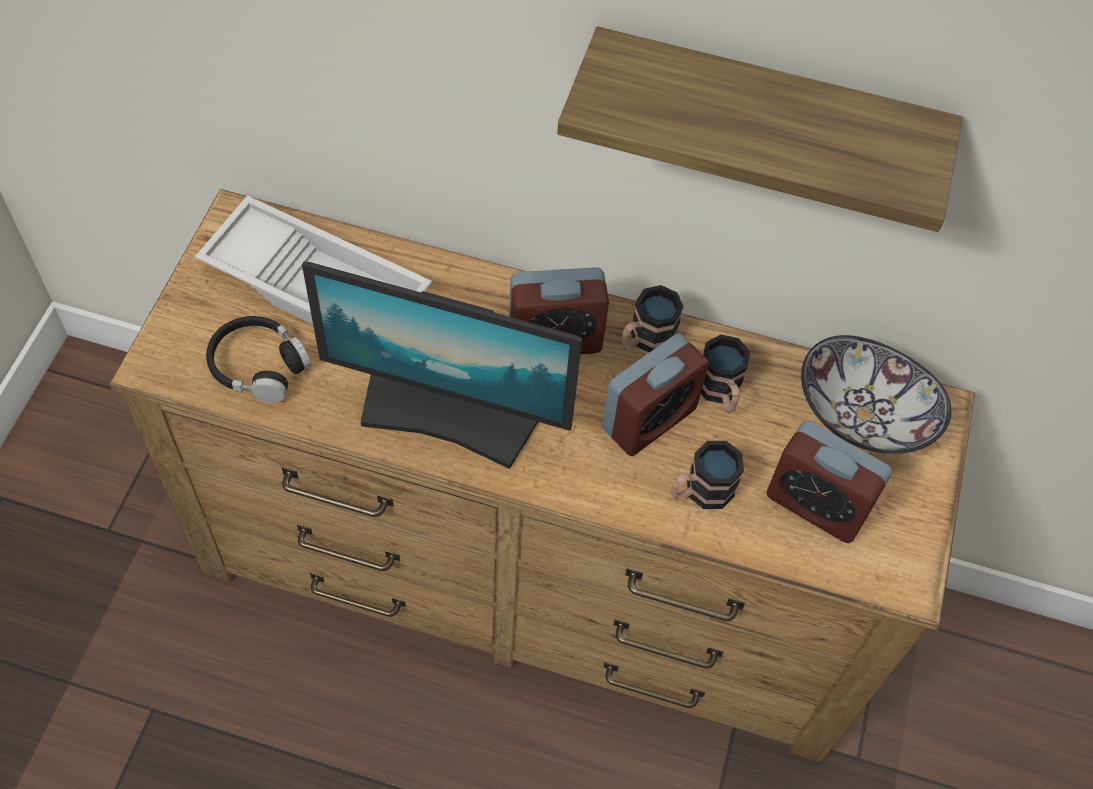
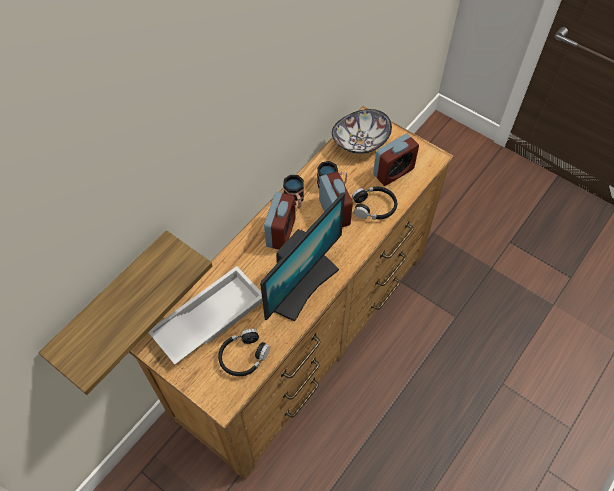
camera: 65 degrees left, 0 degrees up
(700, 492) = (374, 207): mug -> black headphones
(763, 120) = (286, 84): shelf -> shelf (113, 302)

